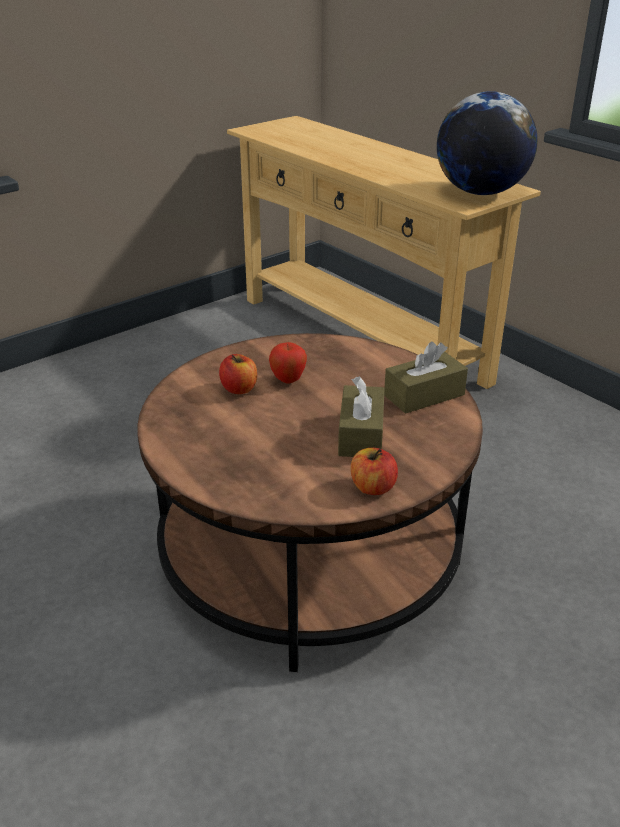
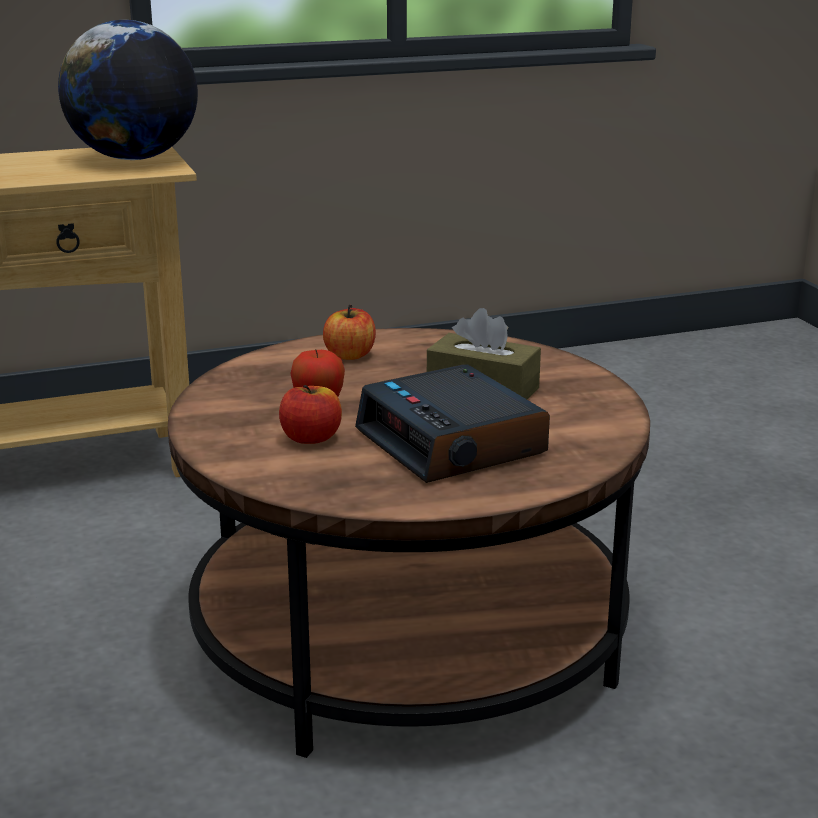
camera: 70 degrees left, 10 degrees down
(259, 440) = (453, 443): none -> alarm clock
(372, 487) = (592, 401): apple -> apple (350, 355)
(424, 395) = (422, 347): brown tissue box -> none

